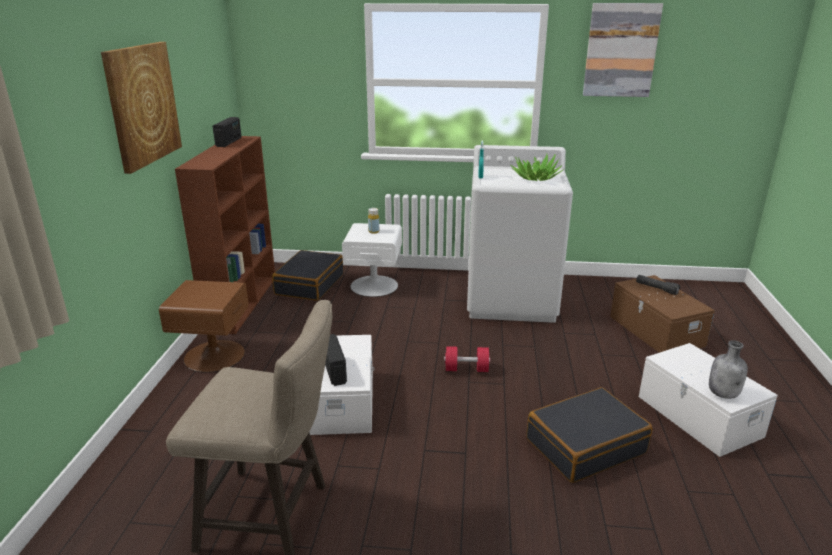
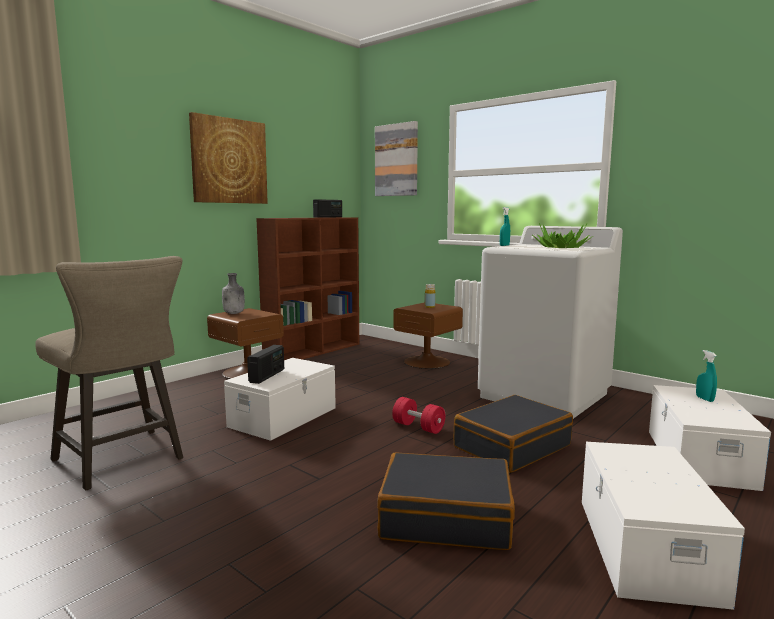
camera: 35 degrees right, 15 degrees down
(309, 284) = (377, 352): black suitcase -> black suitcase (511, 446)
(374, 285) = (427, 361): white nightstand -> brown nightstand
(620, 50) = (702, 119): picture -> picture (396, 160)
(655, 331) = (697, 458): brown storage box -> white storage box
(656, 289) = (704, 399): black flashlight -> turquoise spray bottle
(723, 394) = (644, 499): grey bottle -> grey bottle (234, 313)

